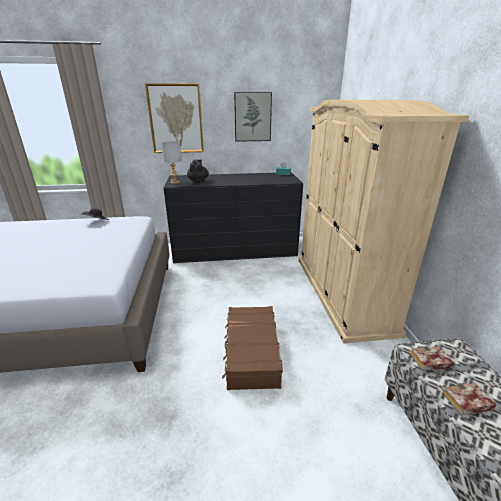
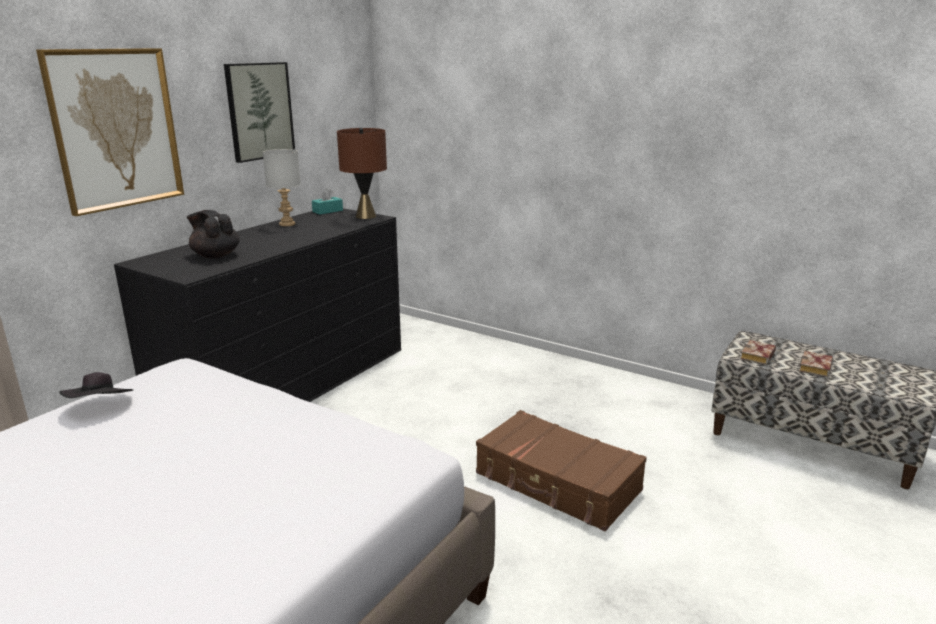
camera: 50 degrees left, 5 degrees down
(175, 182) = (180, 271): grey table lamp -> grey table lamp (288, 224)
(291, 179) = (365, 216): none -> brown table lamp
(342, 292) = (527, 366): beige wardrobe -> none

